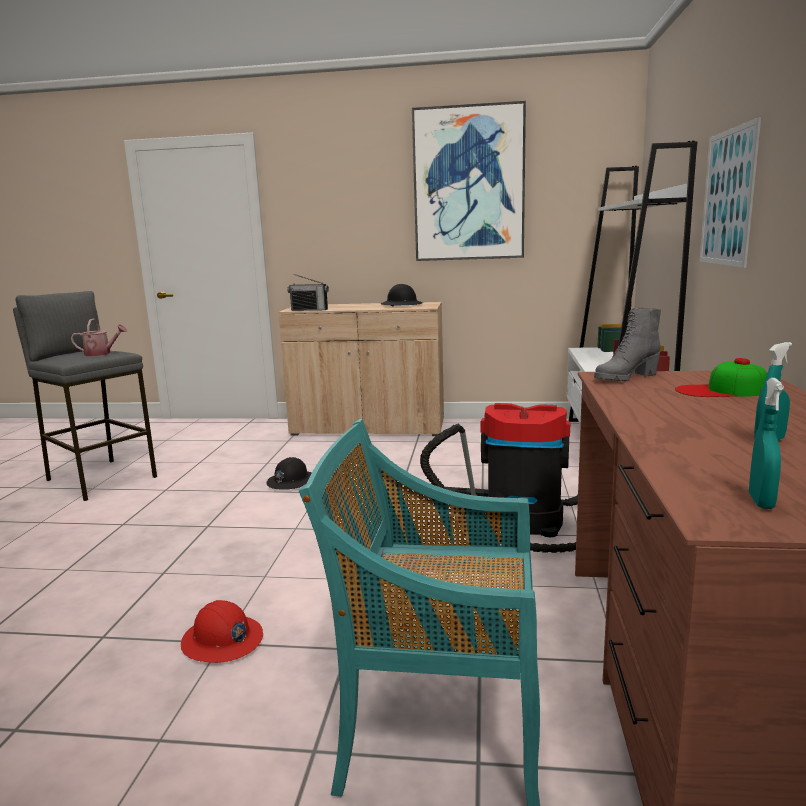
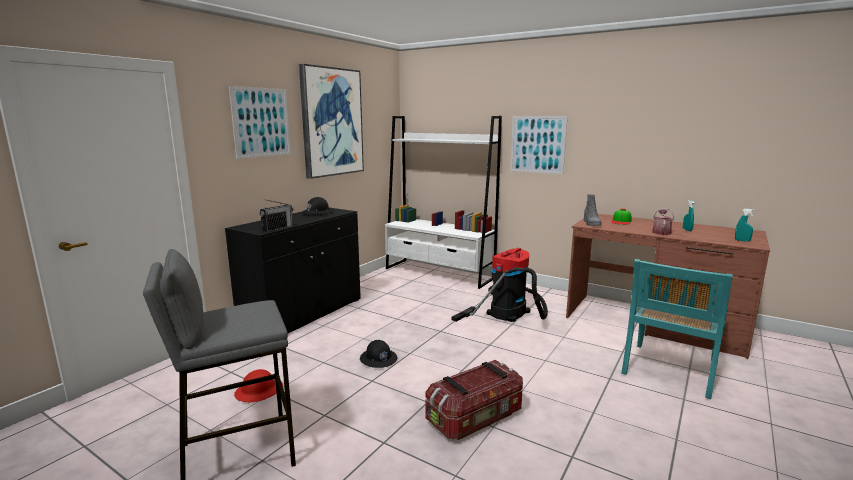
camera: 65 degrees left, 0 degrees up
(101, 353) = (255, 310): watering can -> watering can (661, 232)
(180, 559) = (476, 418): none -> storage box
(222, 641) = (592, 412): red hard hat -> red hard hat (259, 391)
(352, 189) = (261, 122): none -> picture
(368, 427) = (303, 315): beige cabinet -> black cabinet

